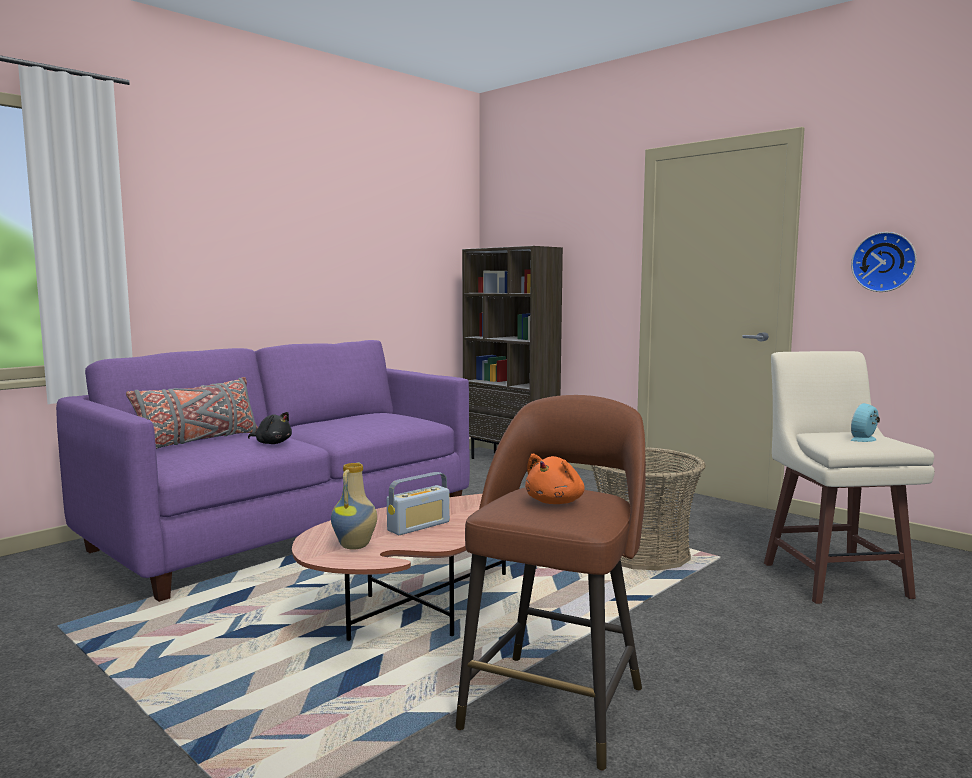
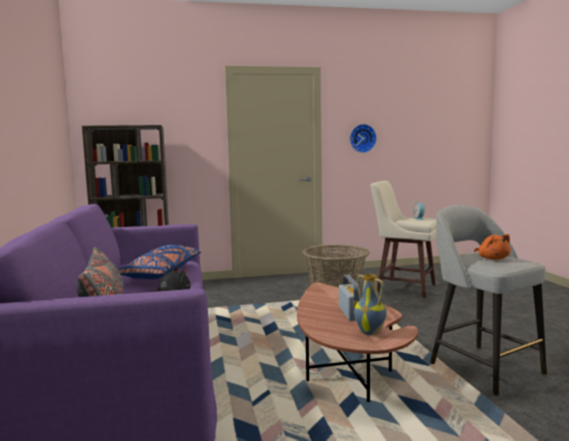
camera: 55 degrees left, 0 degrees up
(359, 425) = (162, 273): none -> blue pillow
(556, 704) = (483, 367): brown stool -> grey stool

